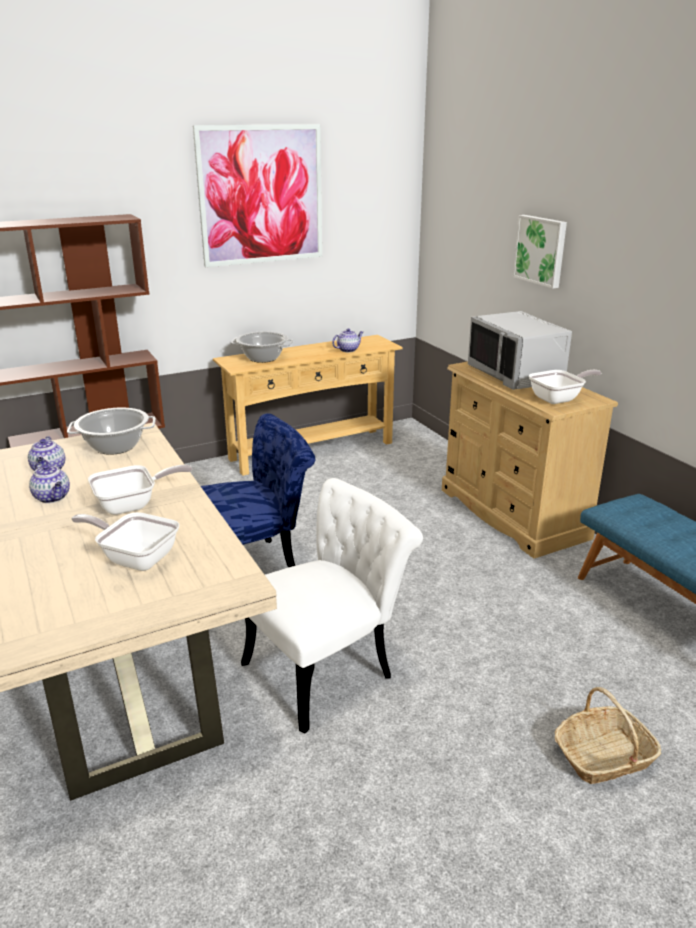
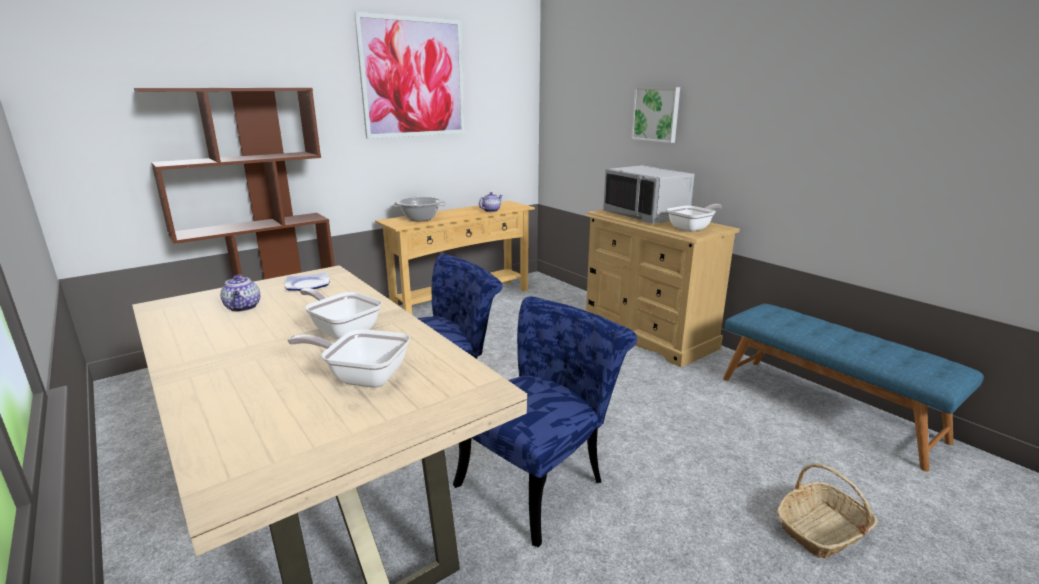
camera: 10 degrees left, 5 degrees down
(53, 497) = (253, 330): teapot -> none
(115, 447) = (307, 285): cooking pot -> plate
(133, 505) = (343, 330): frying pan -> frying pan turned 105 degrees counterclockwise
(329, 667) = (540, 479): white chair -> blue chair

